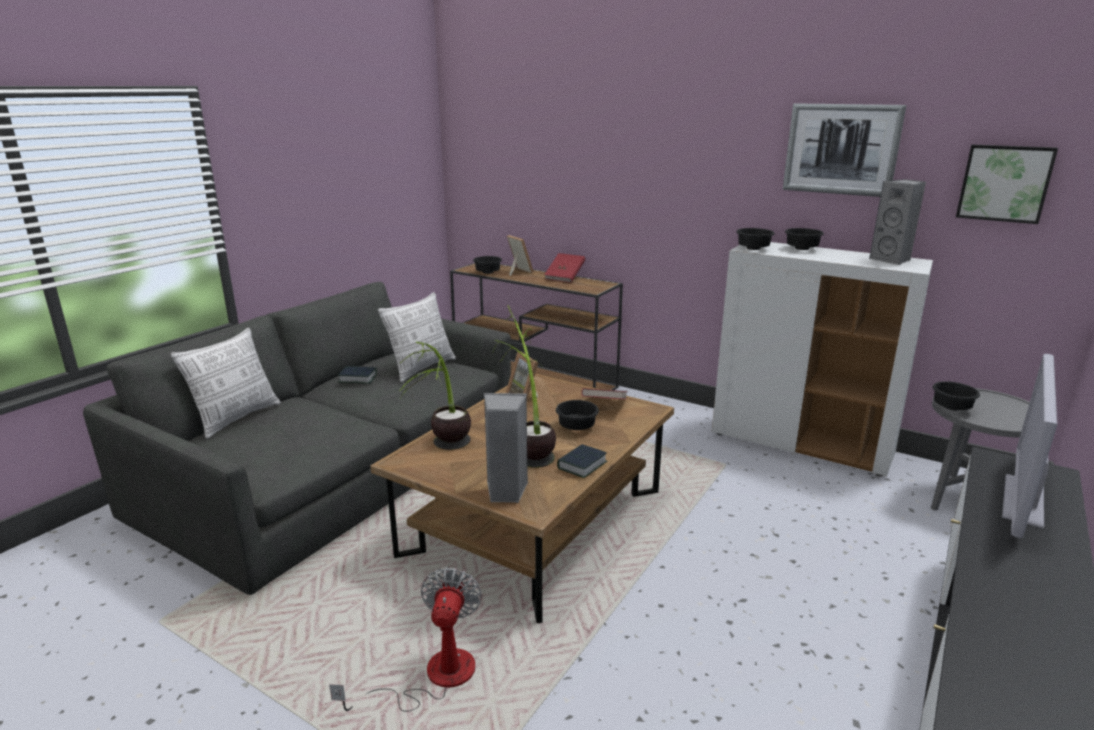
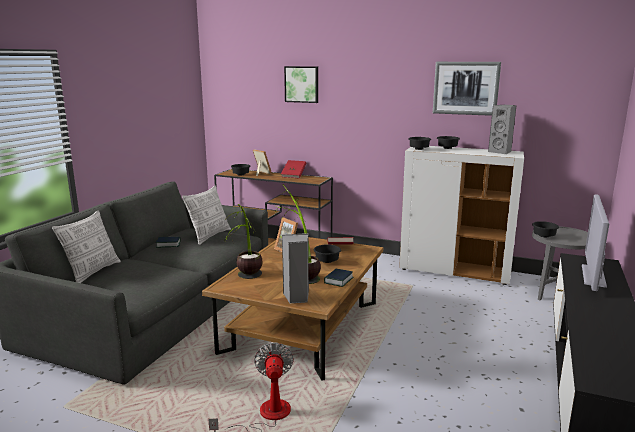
camera: 10 degrees left, 5 degrees down
(1004, 183) = (558, 105): picture -> picture (302, 84)

